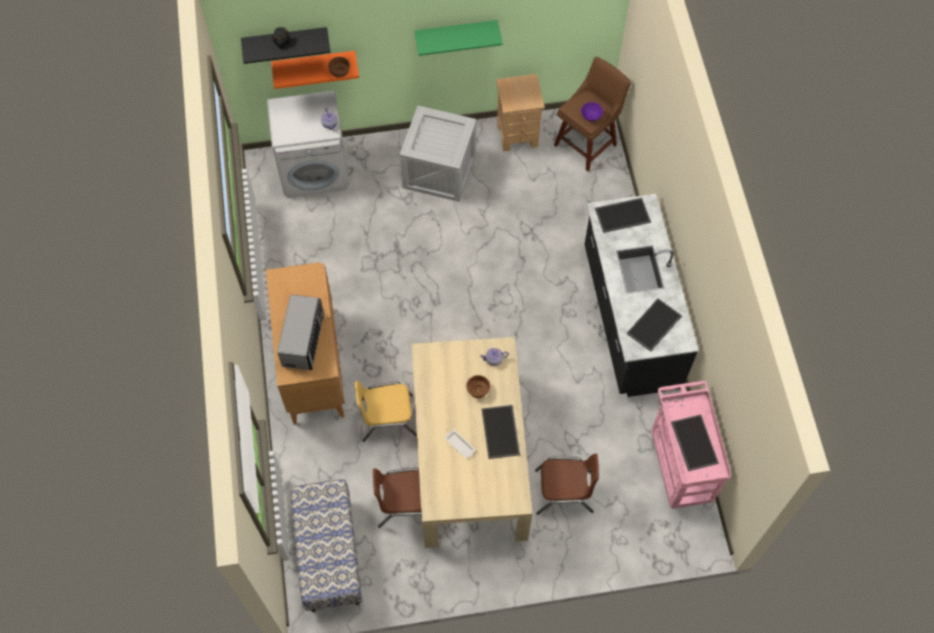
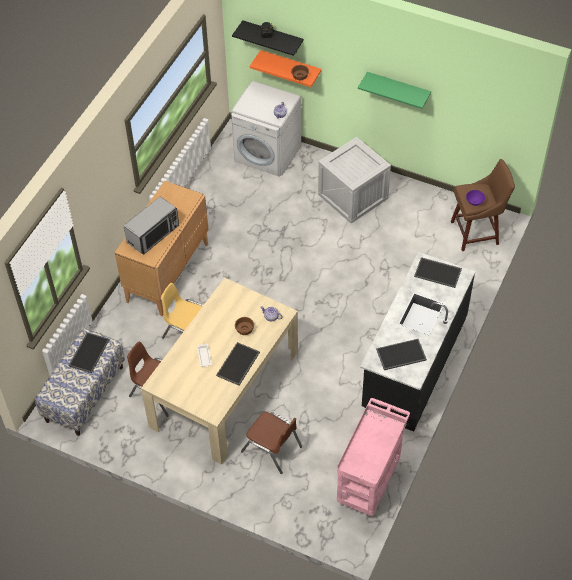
camera: 35 degrees right, 10 degrees down
(518, 135) = (429, 201): beige nightstand -> none
(693, 442) = (369, 449): tray -> tray (88, 352)

